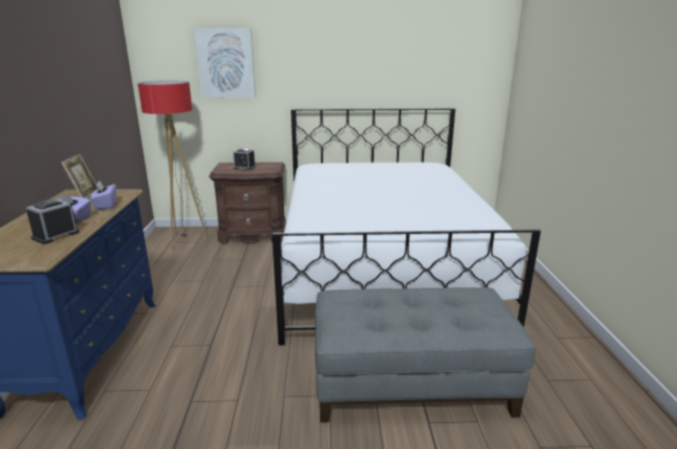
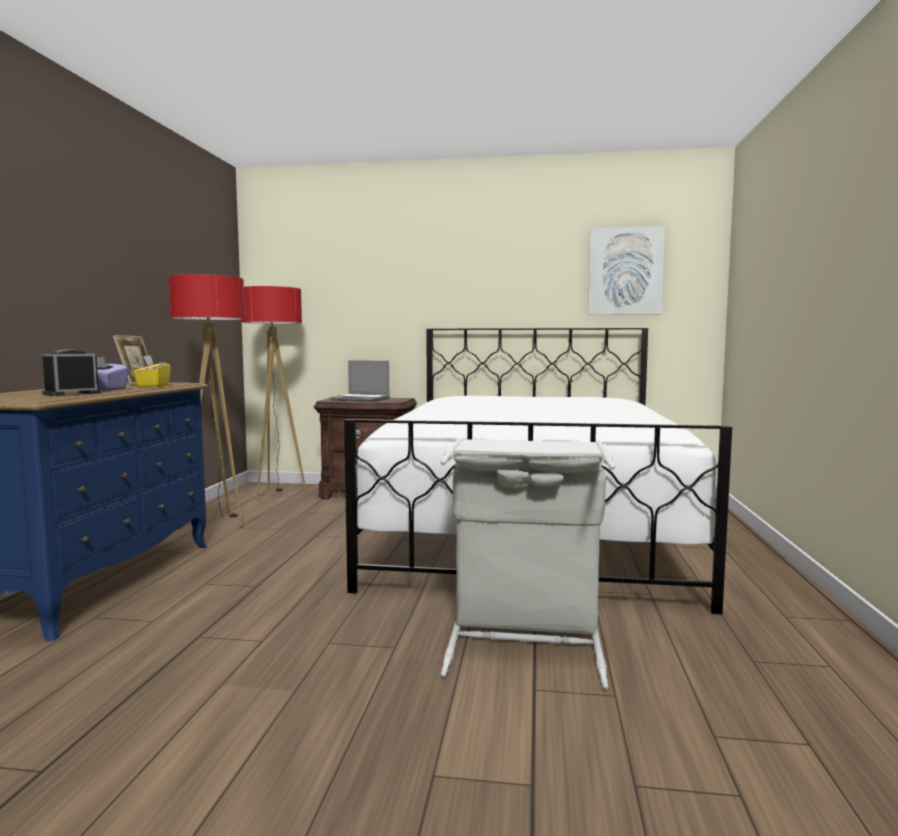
camera: 10 degrees right, 15 degrees down
(106, 205) = (152, 386): purple tissue box -> yellow tissue box
(151, 276) = (217, 521): none -> floor lamp
(226, 63) = (350, 273): picture -> picture (625, 271)
(244, 167) = (361, 399): alarm clock -> laptop
(410, 381) = (525, 643): grey ottoman -> grey laundry basket

